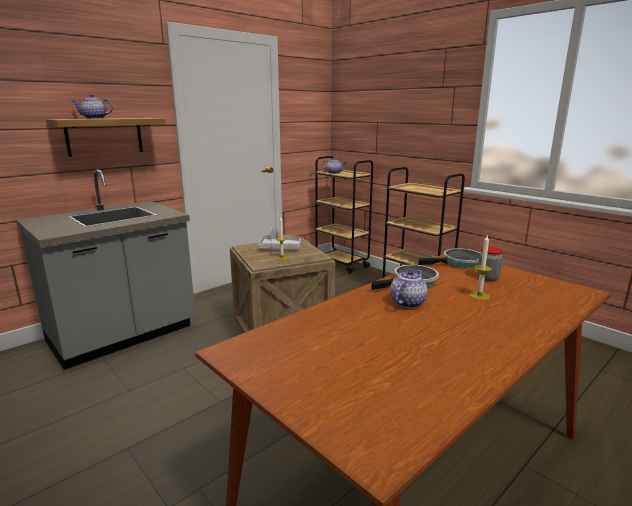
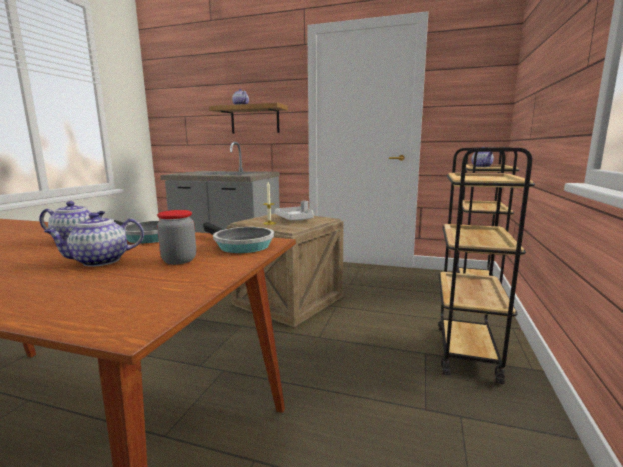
camera: 60 degrees right, 5 degrees down
(479, 296) = (99, 261): candle -> teapot

